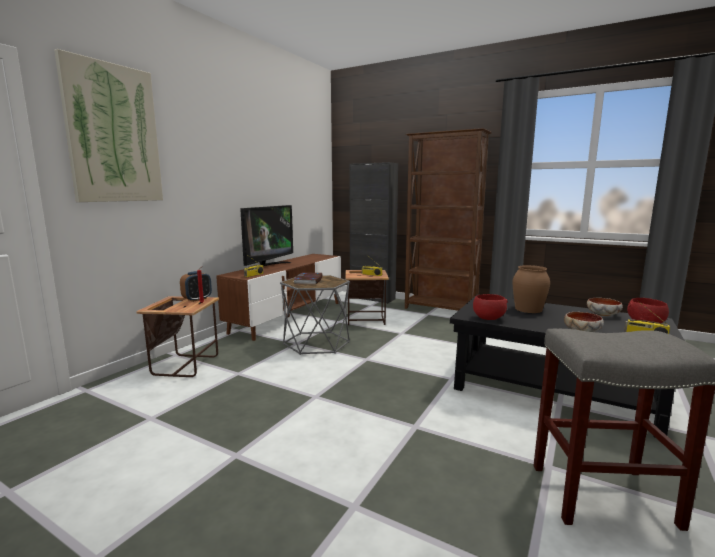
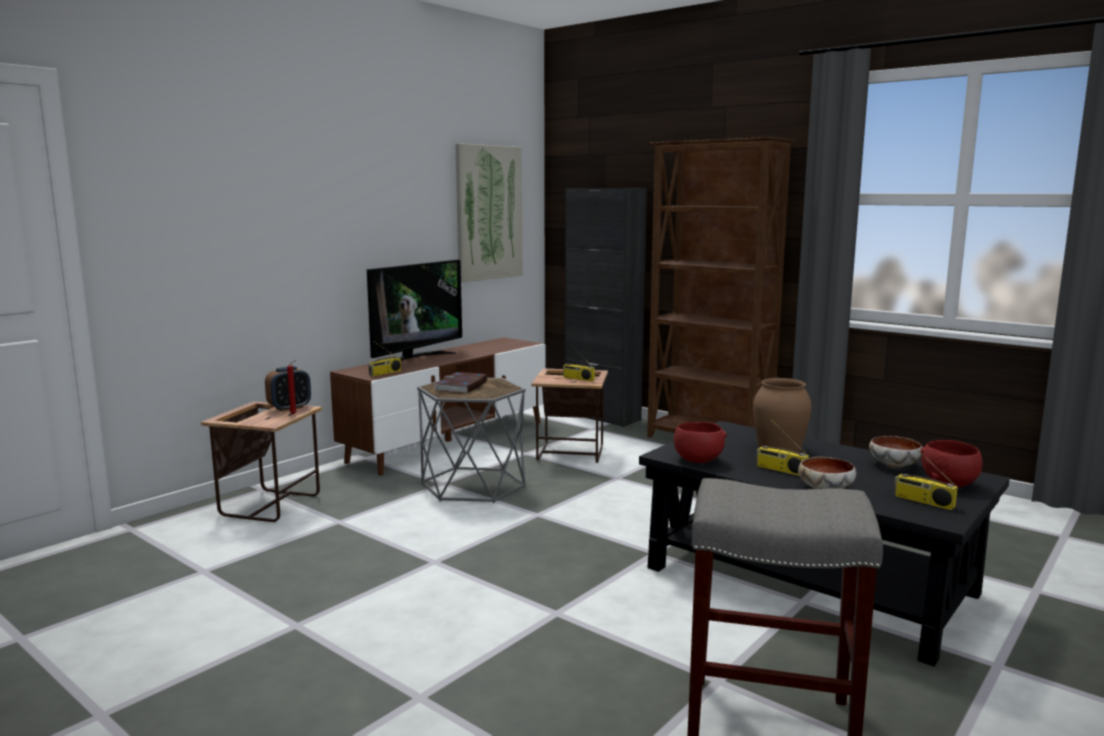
camera: 10 degrees right, 0 degrees up
(113, 134) = (179, 170): picture -> picture (488, 213)
(543, 321) = (780, 470): none -> radio

